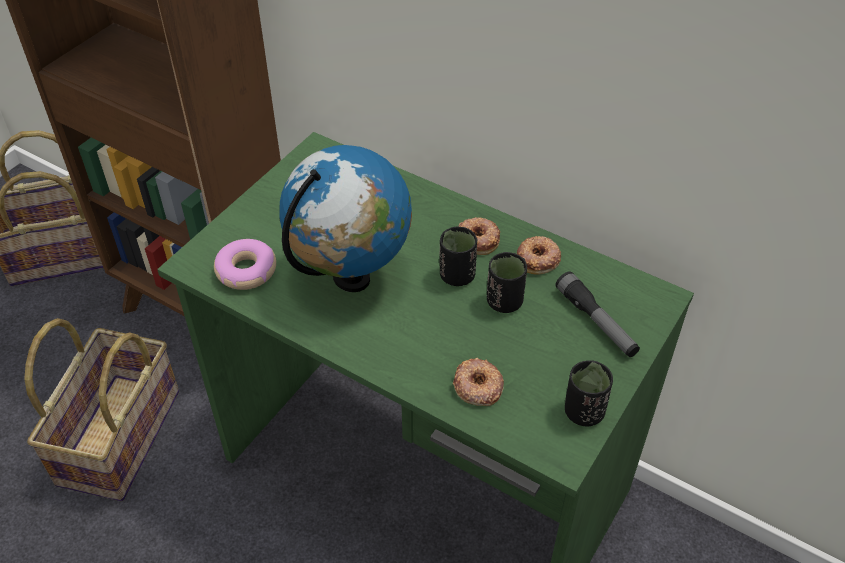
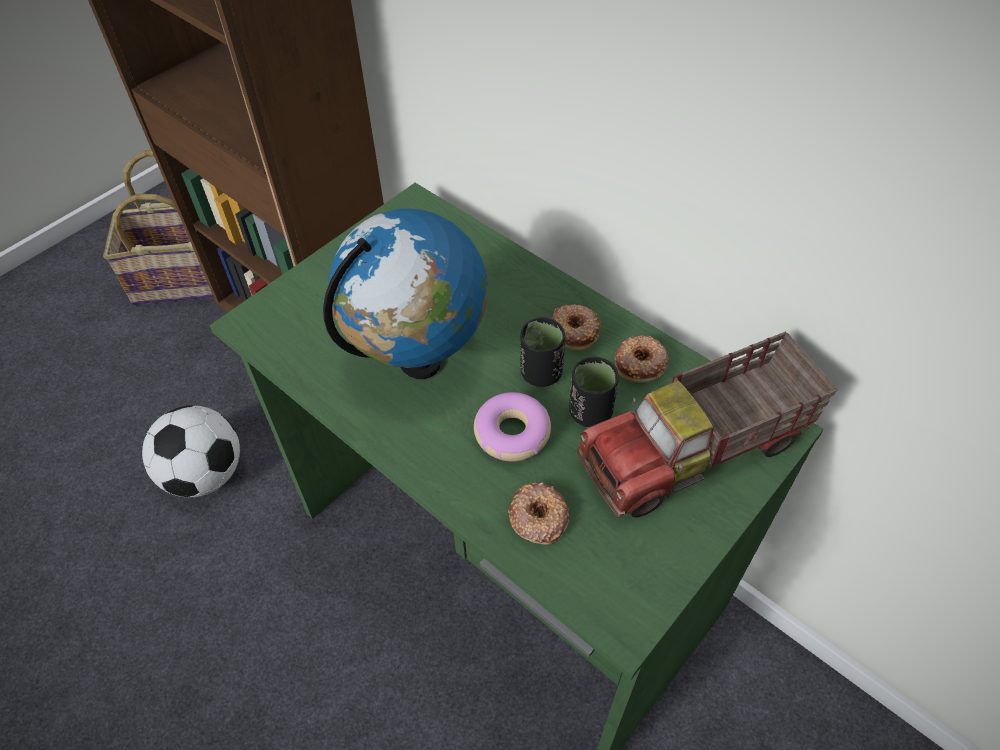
camera: 10 degrees right, 5 degrees up
(118, 436) = (205, 474): basket -> football
(246, 271) = (304, 339): donut -> donut (512, 433)
(583, 412) = (660, 569): black cup -> none
(596, 322) = (696, 452): flashlight -> toy truck

